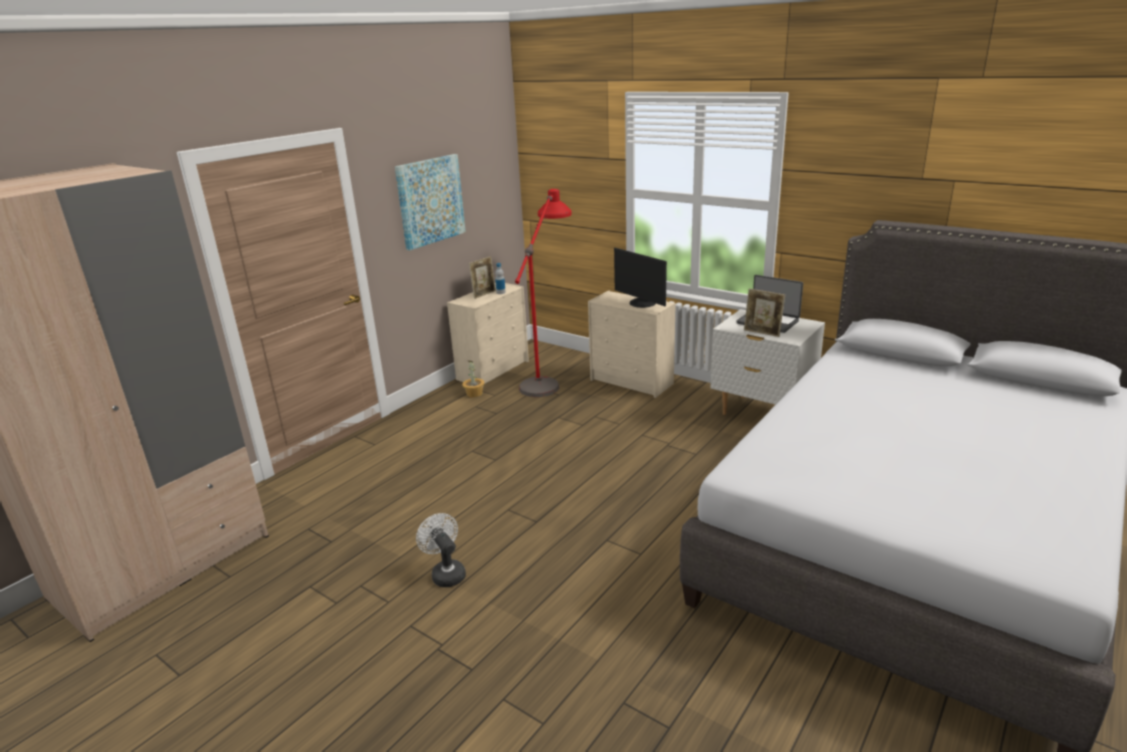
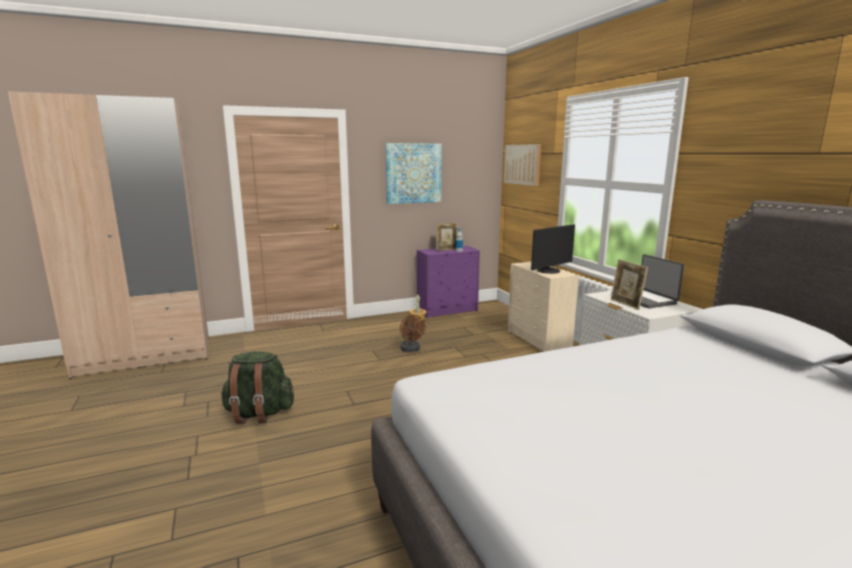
camera: 30 degrees right, 10 degrees down
(446, 573) = (259, 413): white fan -> green backpack
(493, 370) = (448, 310): beige dresser -> purple dresser
(515, 436) = (411, 350): none -> brown fan
(548, 376) = (480, 322): red floor lamp -> none
(558, 170) = (522, 164): none -> picture
(641, 303) = (549, 271): monitor -> monitor turned 120 degrees counterclockwise

